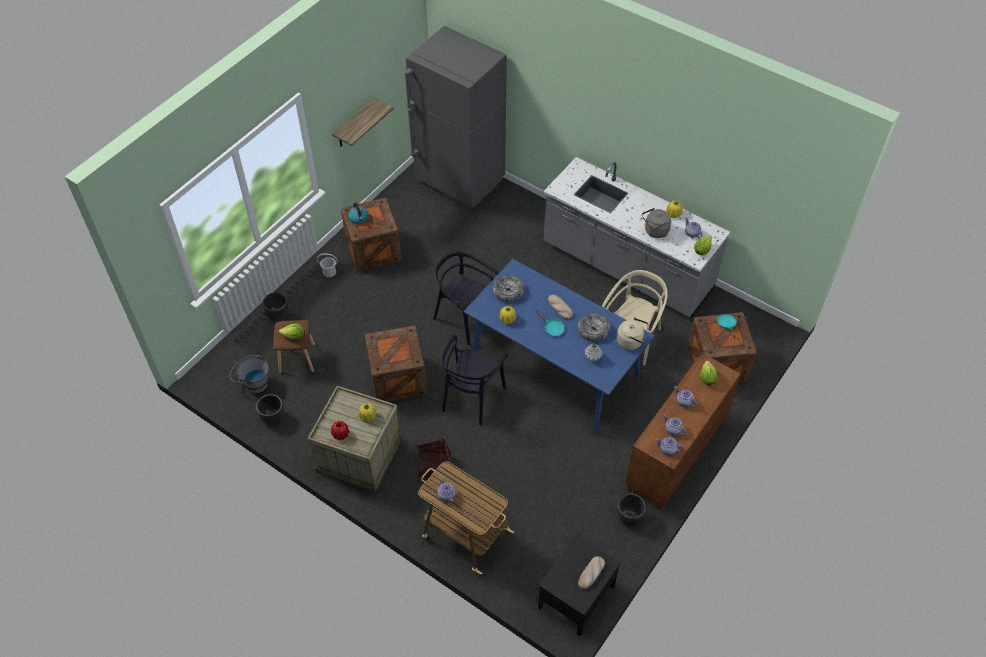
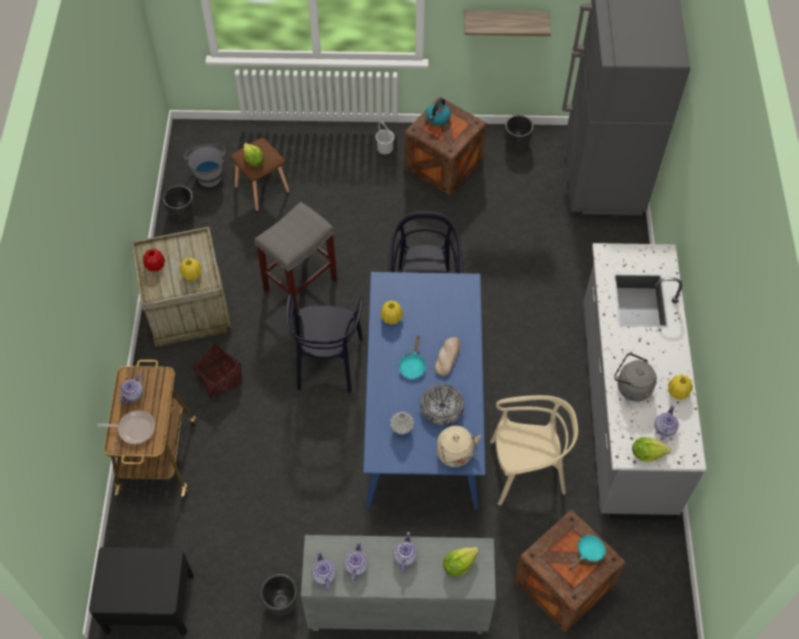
camera: 55 degrees right, 5 degrees up
(278, 315) = (301, 142): black planter -> black planter (517, 143)
(397, 379) = (300, 284): crate -> grey stool
(472, 397) = (327, 362): black chair -> black chair turned 75 degrees counterclockwise
(475, 507) = (134, 429): none -> frying pan
(508, 291) = (430, 296): bowl -> none
(591, 573) = (143, 591): bread -> none
(675, 456) = (397, 608): brown cabinet -> grey cabinet

